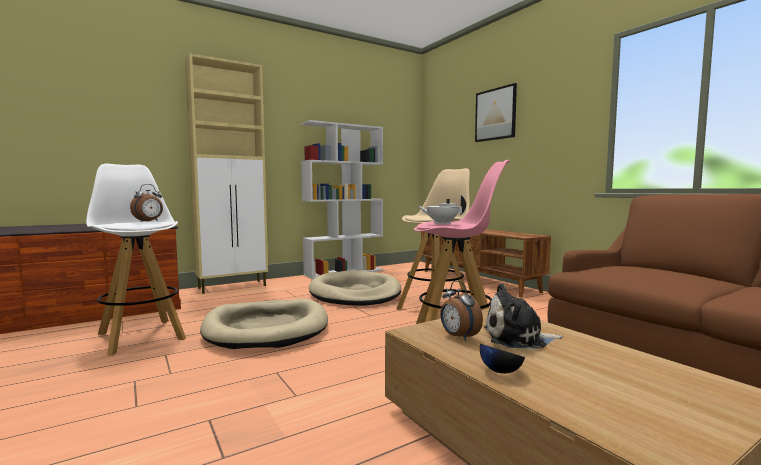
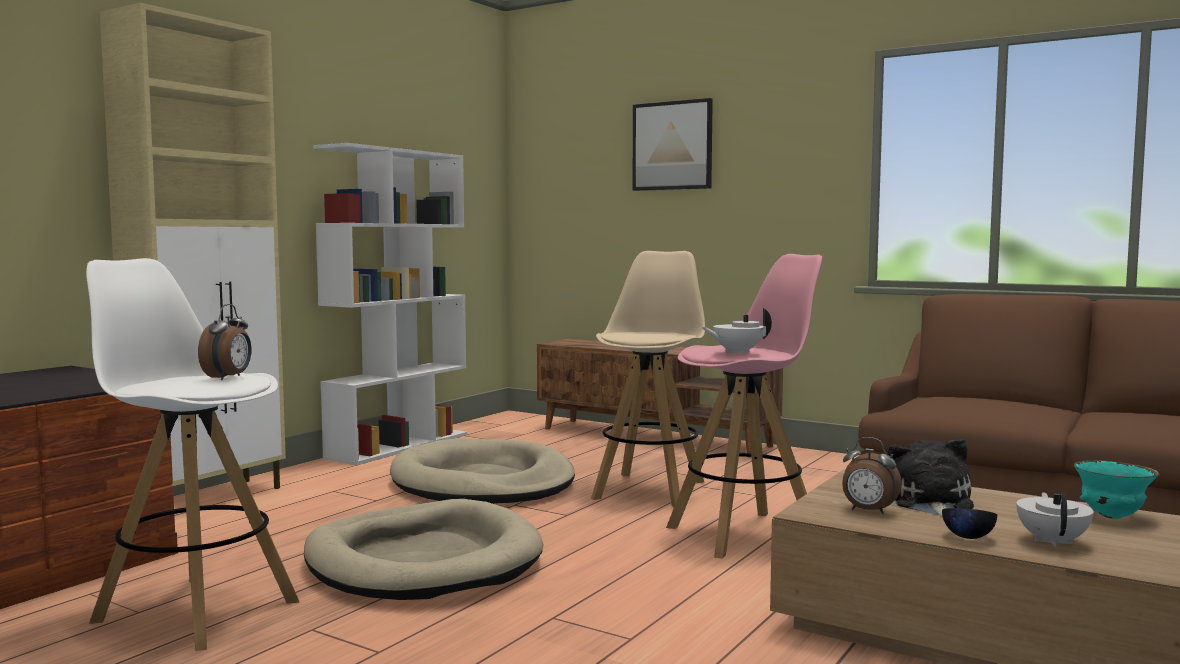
camera: 25 degrees left, 0 degrees up
(518, 338) = (929, 503): plush toy -> plush toy turned 120 degrees clockwise
(575, 390) = (1053, 541): none -> white teapot
(676, 377) = (1112, 517): none -> turquoise bowl

